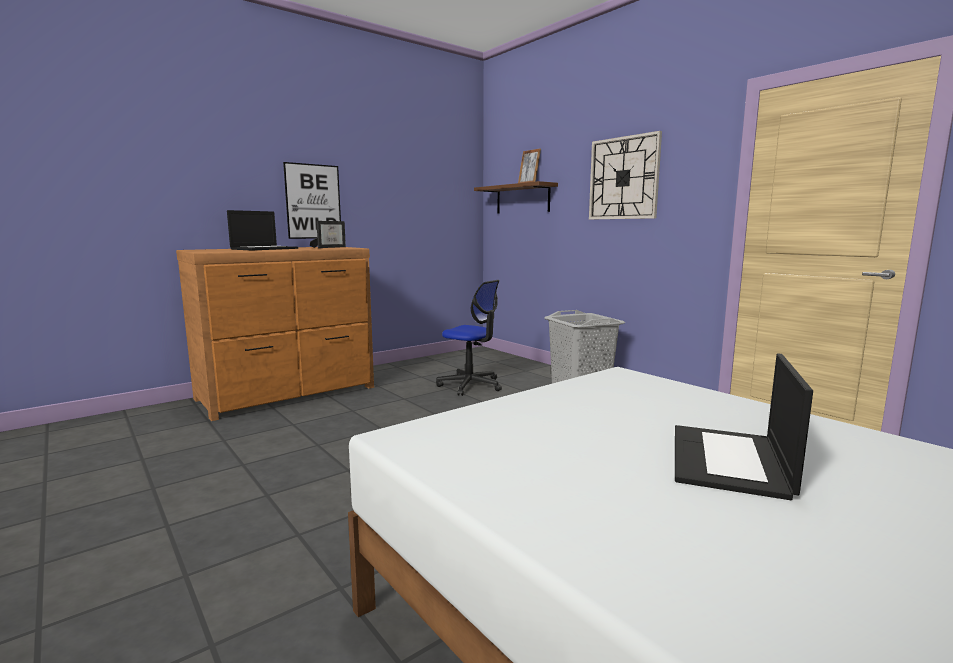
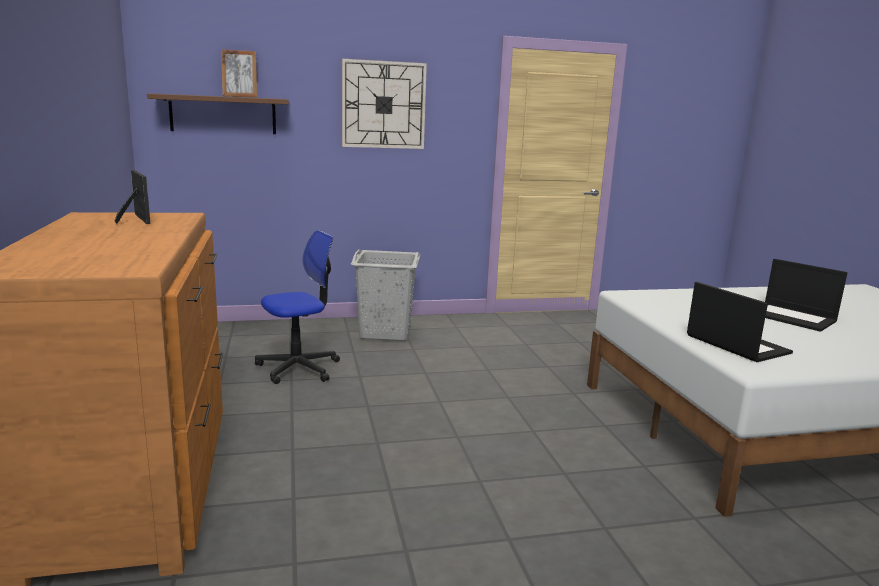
camera: 65 degrees left, 5 degrees up
(264, 249) = (99, 241): laptop -> laptop (735, 344)
(313, 201) = (38, 133): picture -> none

